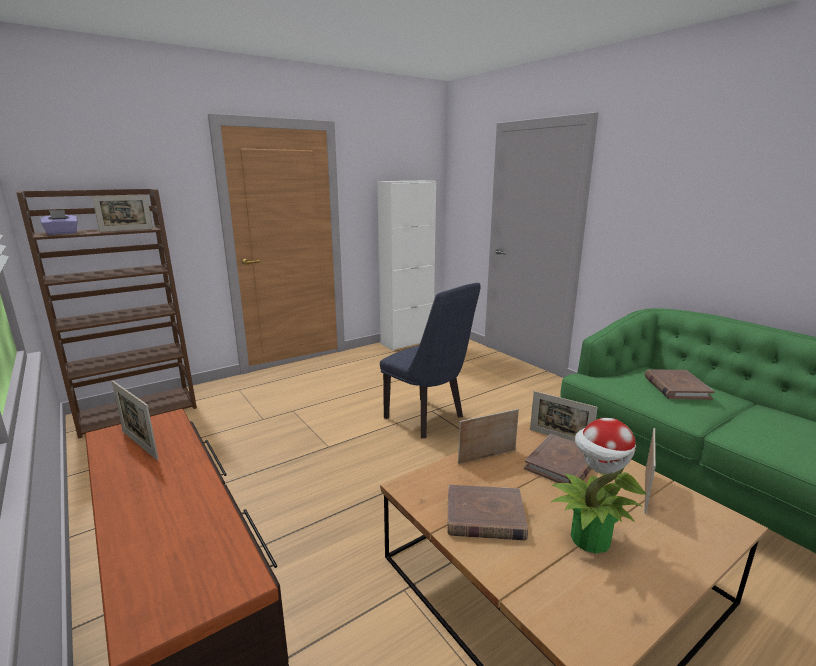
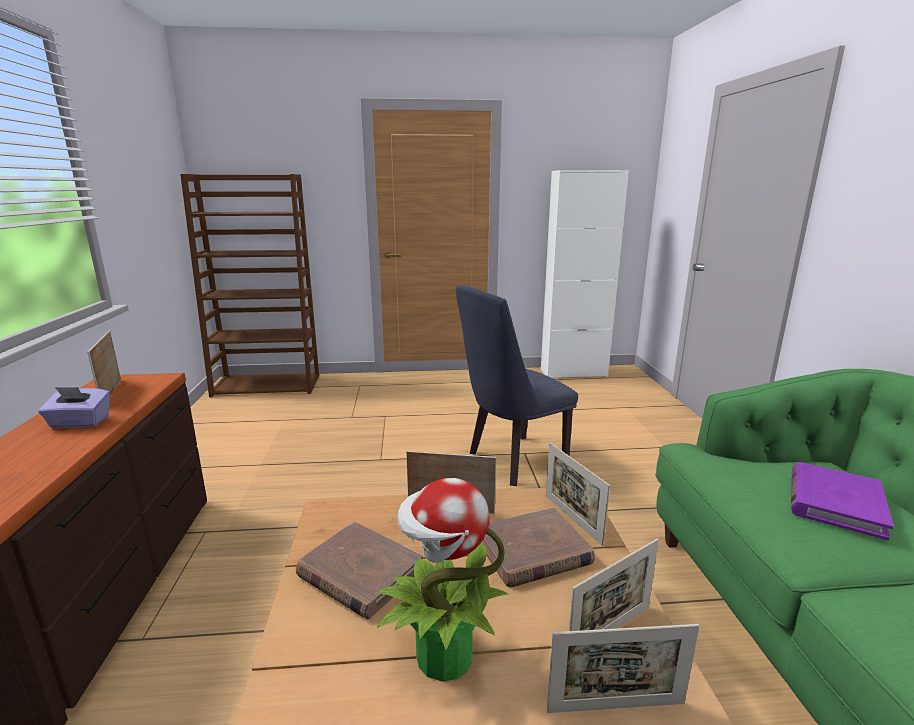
camera: 30 degrees right, 0 degrees up
(62, 233) = (216, 212): purple tissue box -> purple tissue box (80, 422)
(126, 230) = (267, 212): picture frame -> picture frame (616, 707)
(428, 419) = (511, 461): blue chair -> blue chair turned 75 degrees clockwise
(676, 387) = (834, 502): brown book -> purple book

